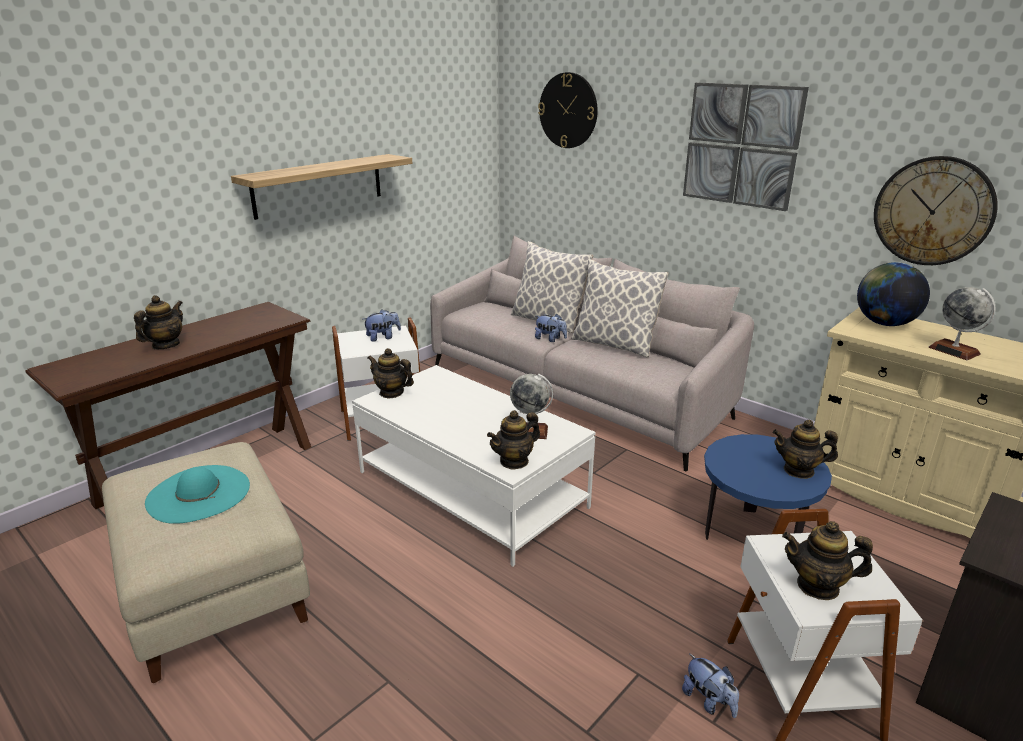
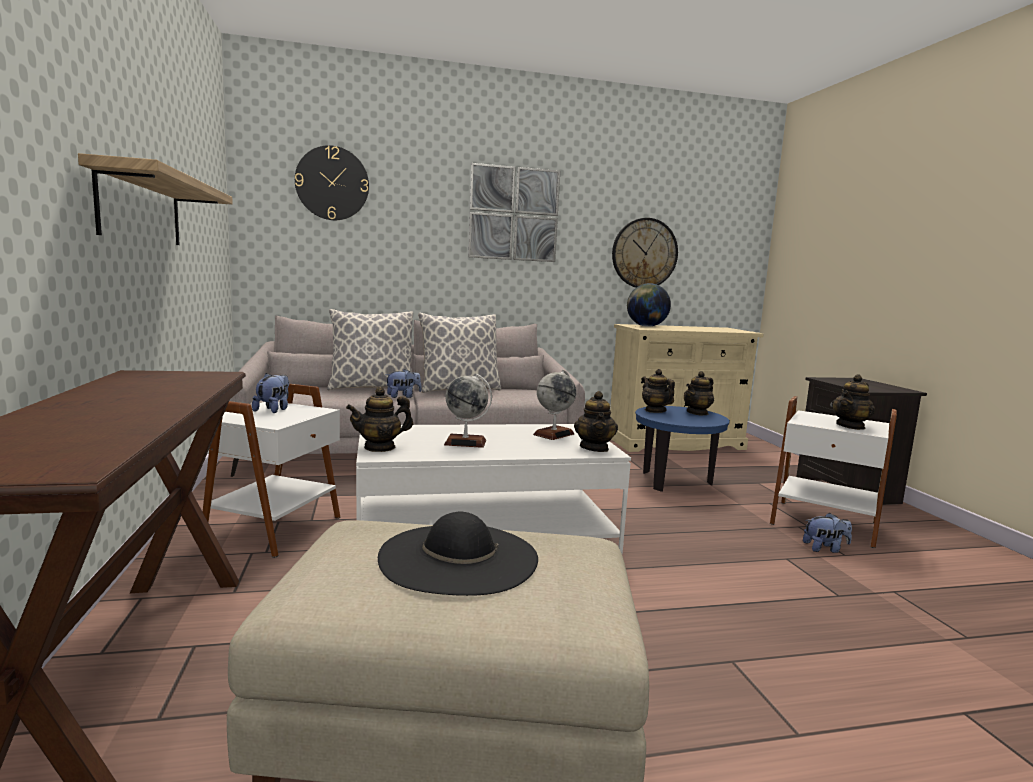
camera: 55 degrees left, 15 degrees down
(165, 345) = (102, 412): teapot -> teapot (655, 411)
(198, 493) = (458, 557): turquoise hat -> black hat
(954, 351) = (698, 329): globe -> globe (465, 442)

